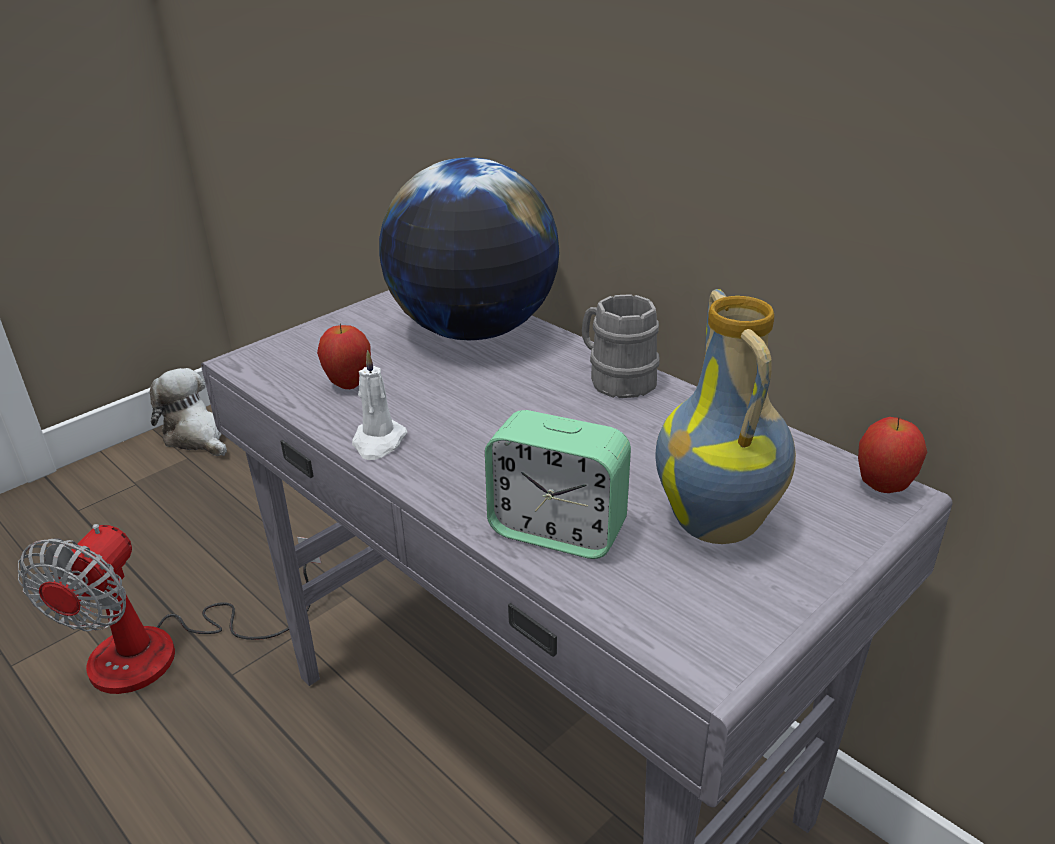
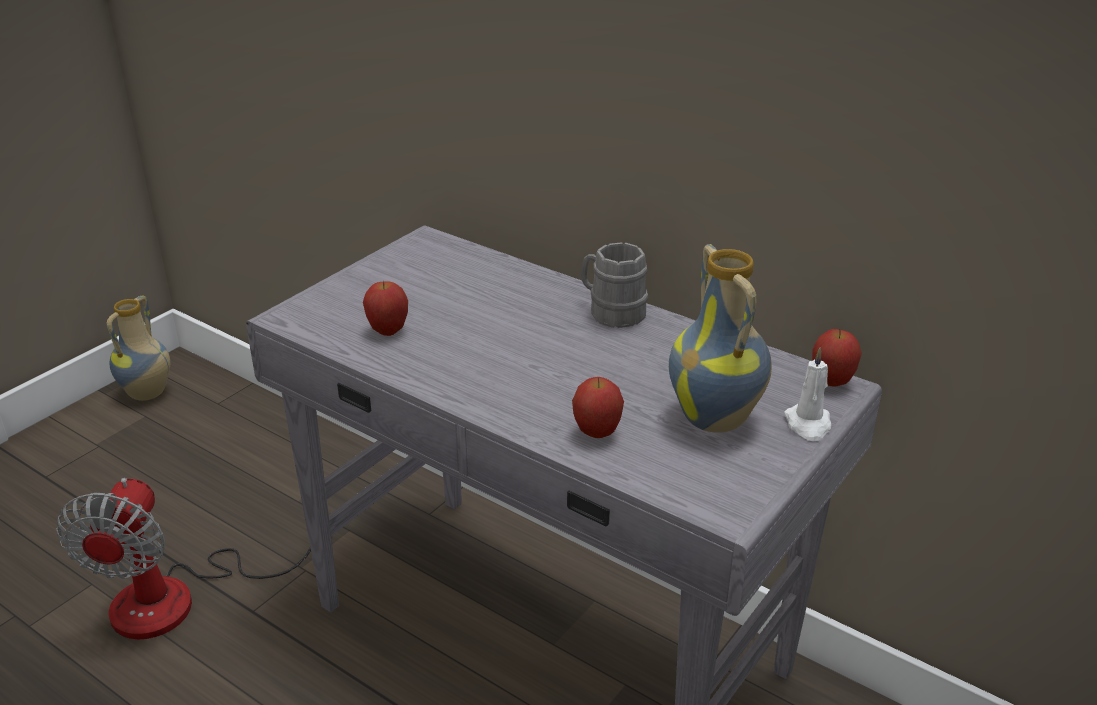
camera: 10 degrees left, 0 degrees up
(197, 436) = (148, 394): plush toy -> vase
(378, 442) = (432, 377): white candle -> white candle (808, 424)
(474, 331) = (479, 277): globe -> none
(558, 530) = (597, 433): alarm clock -> apple

